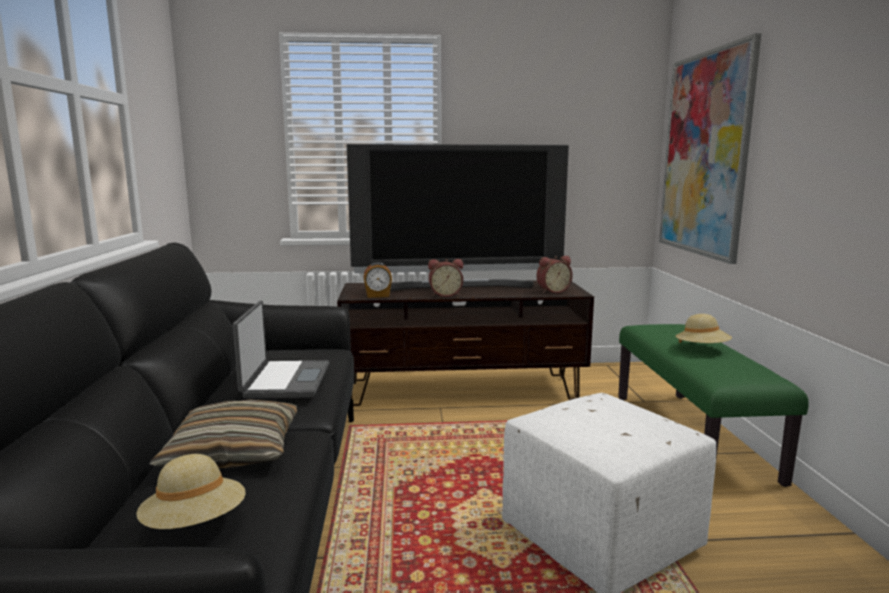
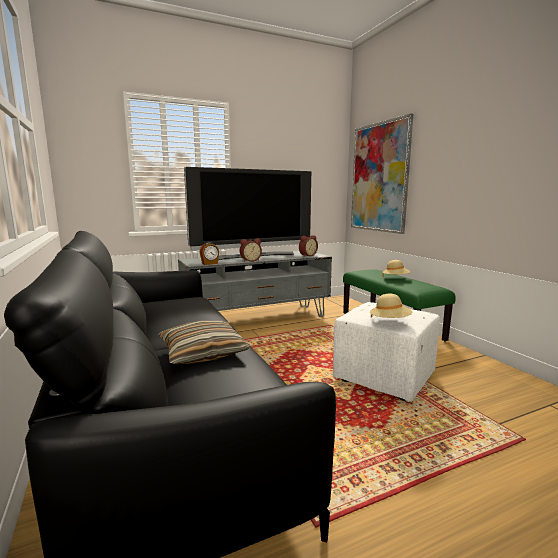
camera: 20 degrees left, 0 degrees up
(195, 524) = (231, 389): beige hat -> beige hat (390, 321)
(285, 381) = (190, 314): laptop -> none
(463, 390) = (257, 319): brown tv stand -> grey tv stand

